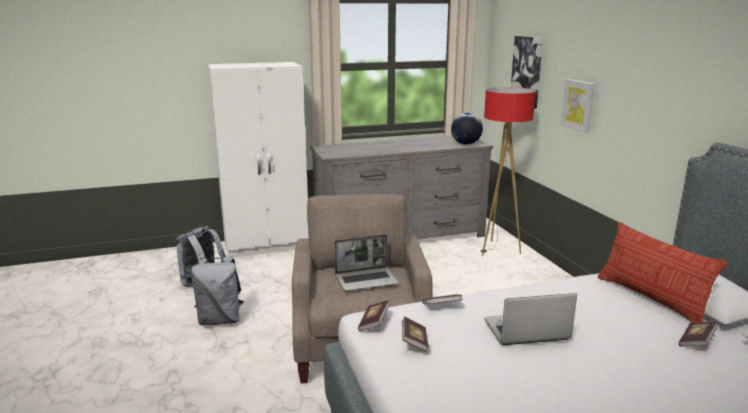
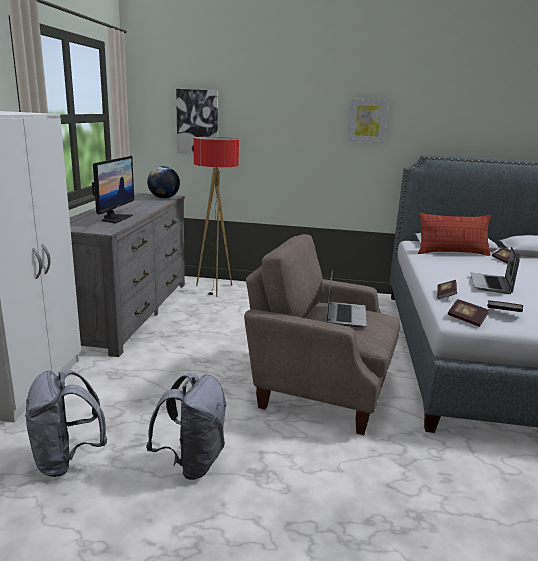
camera: 65 degrees left, 0 degrees up
(368, 150) = (115, 218): none -> monitor
(578, 105) = (274, 146): picture -> picture (367, 120)

